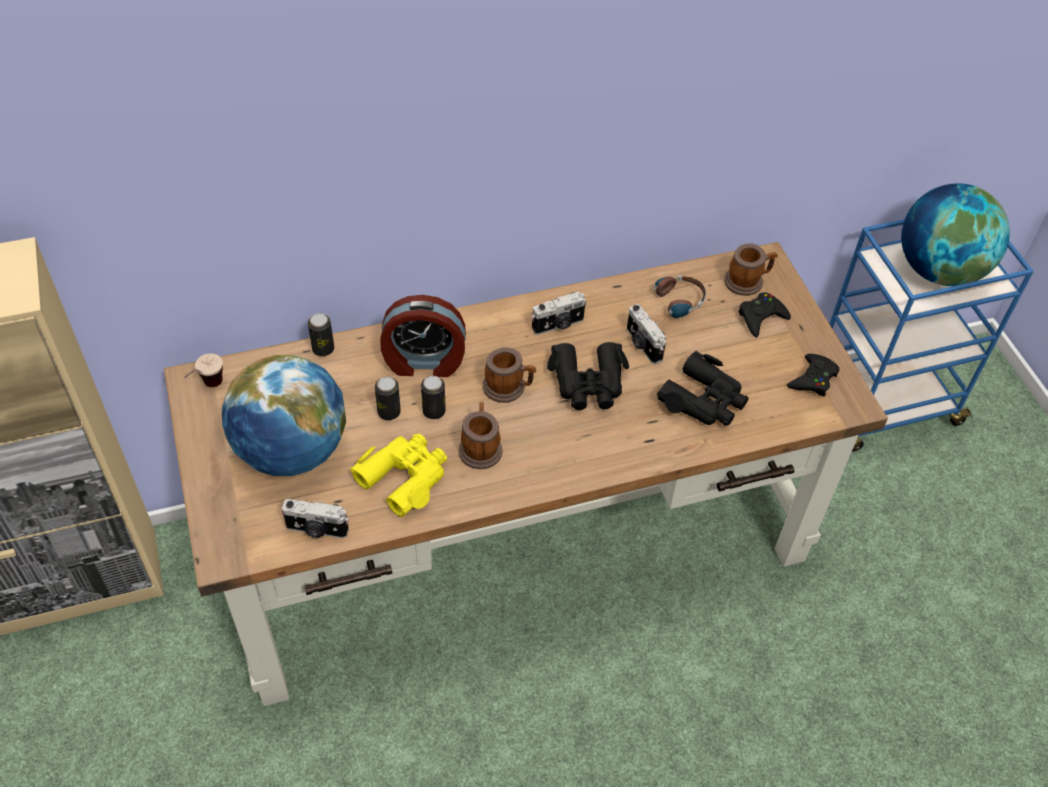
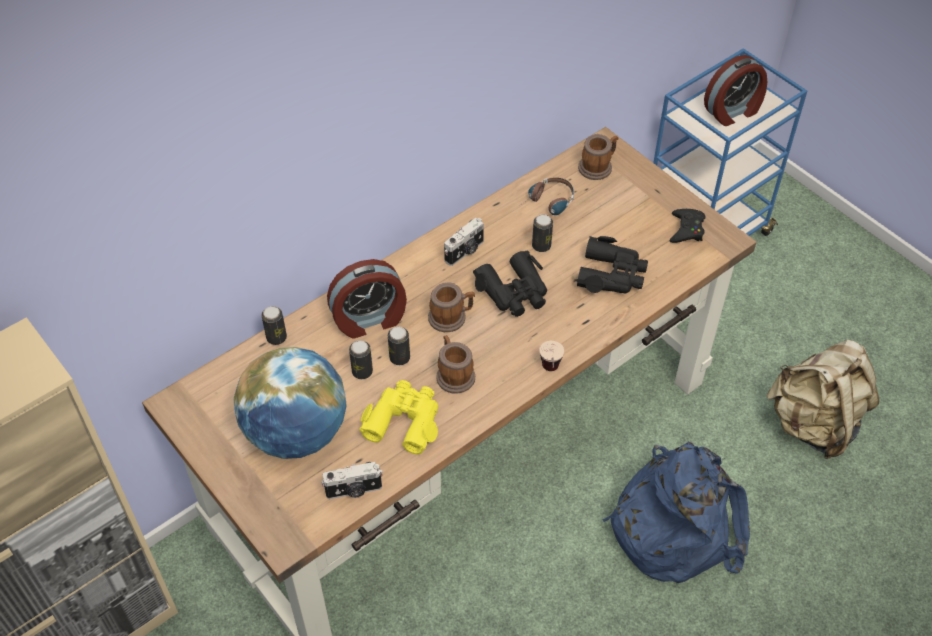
camera: 20 degrees left, 0 degrees up
(207, 388) = (192, 406): cup -> cup (550, 373)
(642, 345) = (541, 246): camera -> can
(702, 700) = (674, 524): none -> blue backpack
(761, 317) = (623, 193): black game controller -> none
(913, 651) = (813, 424): none -> beige backpack
(939, 270) = (733, 112): globe -> alarm clock

